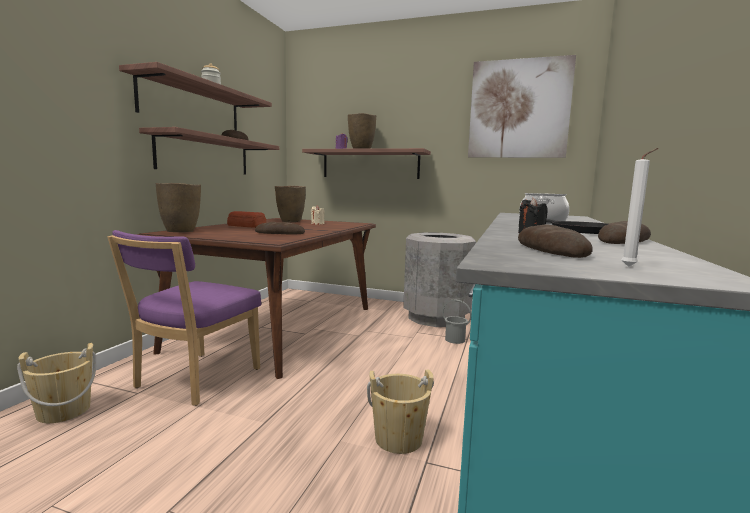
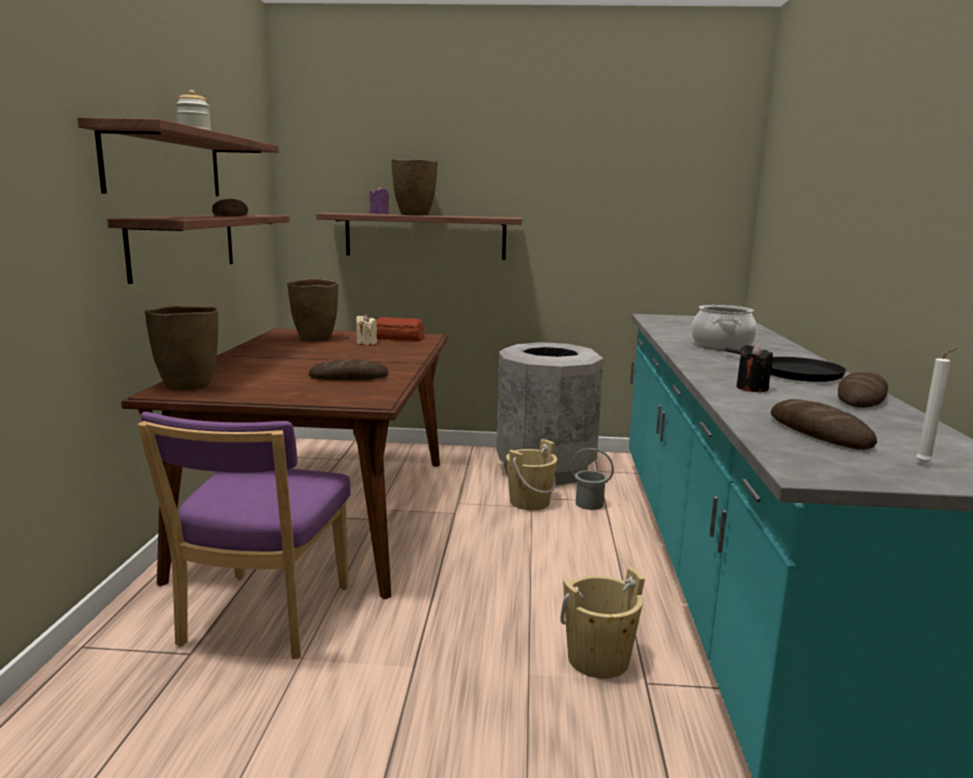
camera: 15 degrees left, 5 degrees up
(63, 411) = (96, 701): beige bucket -> beige bucket (529, 502)
(246, 226) = (267, 359): bread -> bread (397, 338)
(519, 109) = (652, 160): picture -> none

